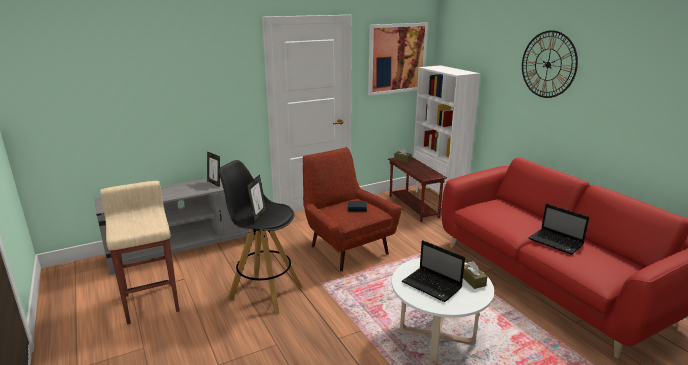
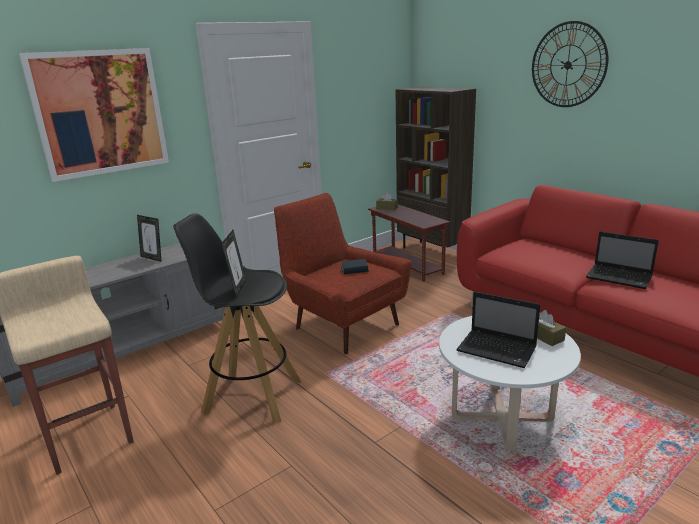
camera: 10 degrees left, 0 degrees up
(397, 58) = (368, 79): picture -> picture (100, 113)
(438, 197) = (432, 251): white bookcase -> brown bookcase

